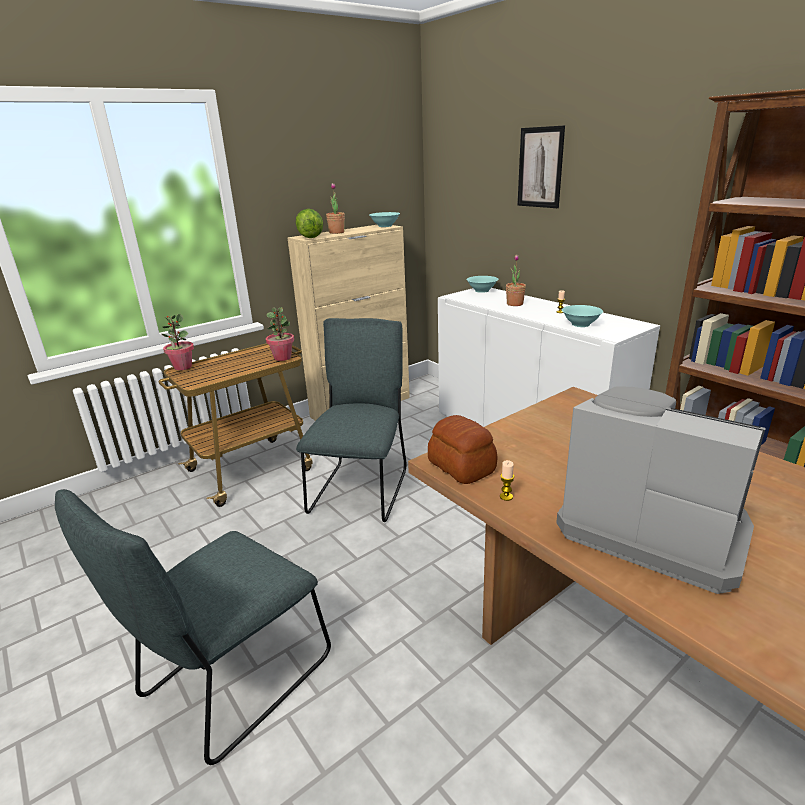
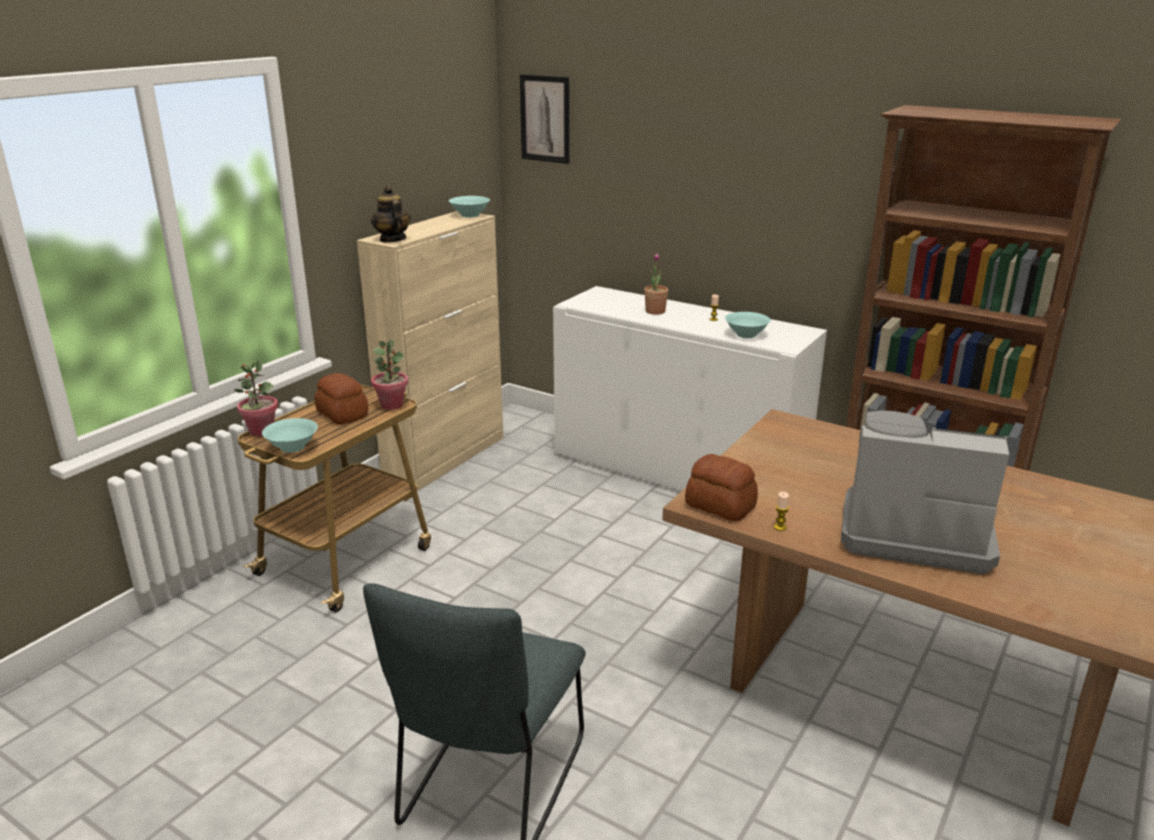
camera: 20 degrees left, 0 degrees up
(245, 361) = (342, 414): none -> bread
(310, 237) = (392, 239): lettuce -> teapot
(336, 232) = (418, 229): potted plant -> none
(361, 488) = (509, 560): grey chair -> none
(481, 290) = (601, 293): turquoise bowl -> turquoise bowl (292, 447)
(540, 167) = (673, 149): picture -> picture (545, 119)

